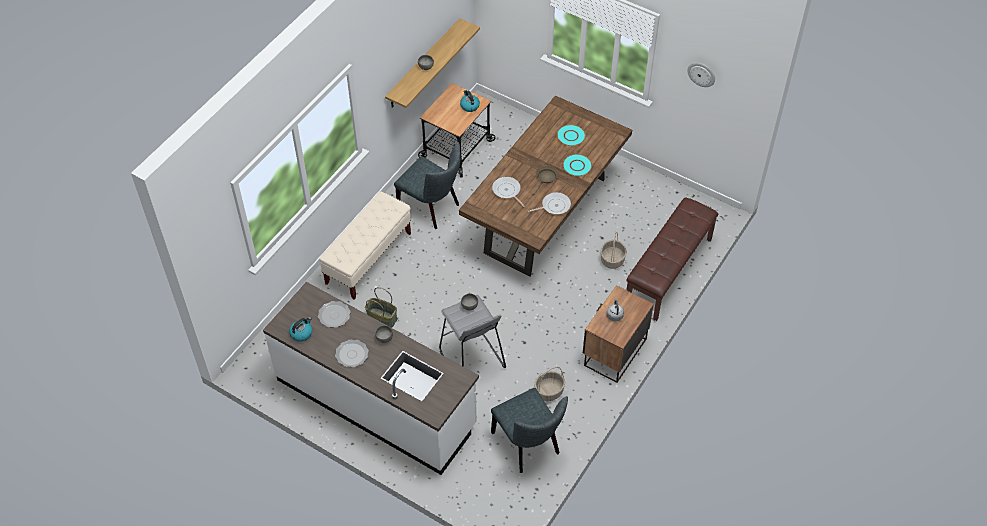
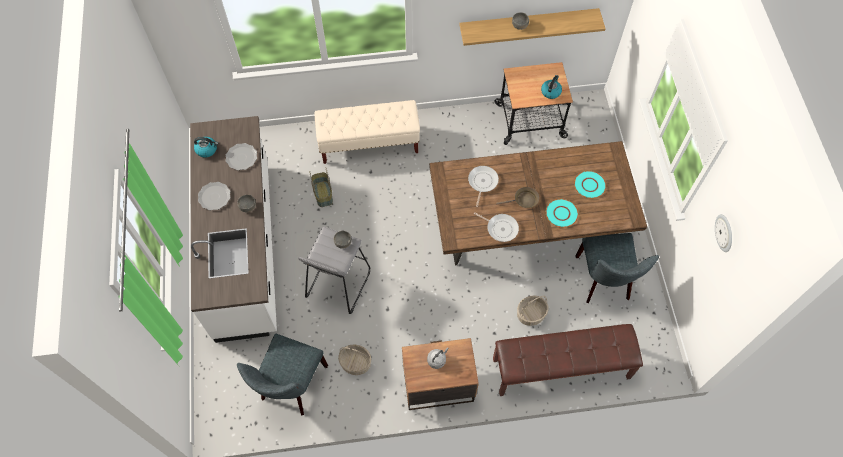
camera: 50 degrees right, 10 degrees up
(432, 208) = (456, 148): grey chair -> grey chair (604, 281)

